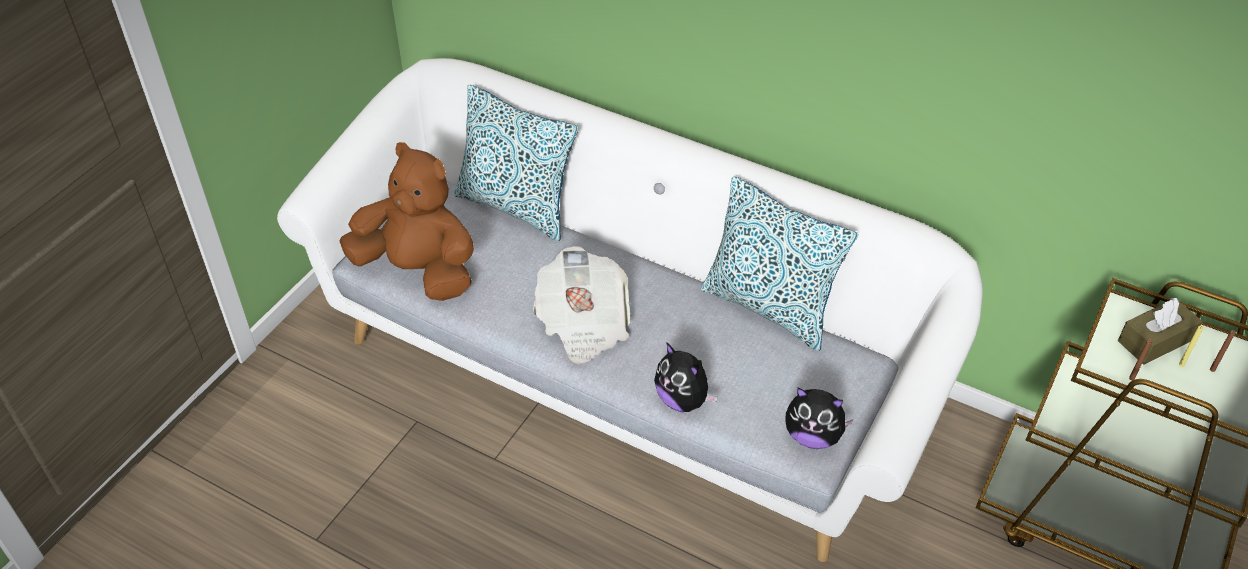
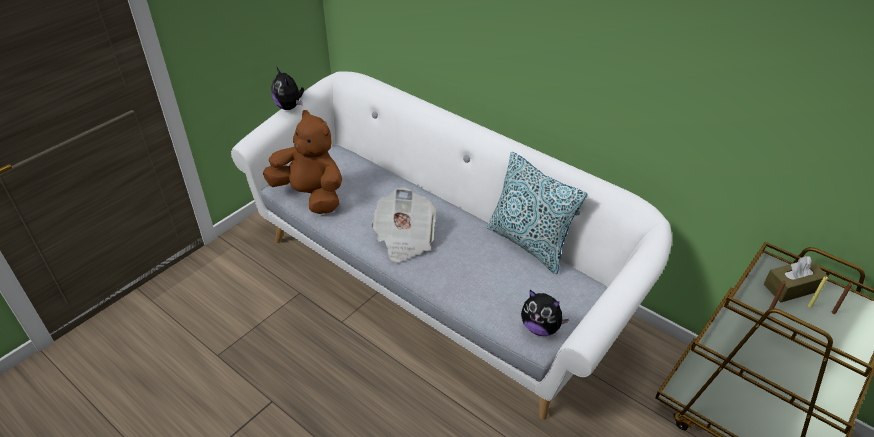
camera: 10 degrees right, 5 degrees down
(516, 207) = (382, 166): pillow -> none
(683, 400) = (457, 293): plush toy -> plush toy (290, 107)

